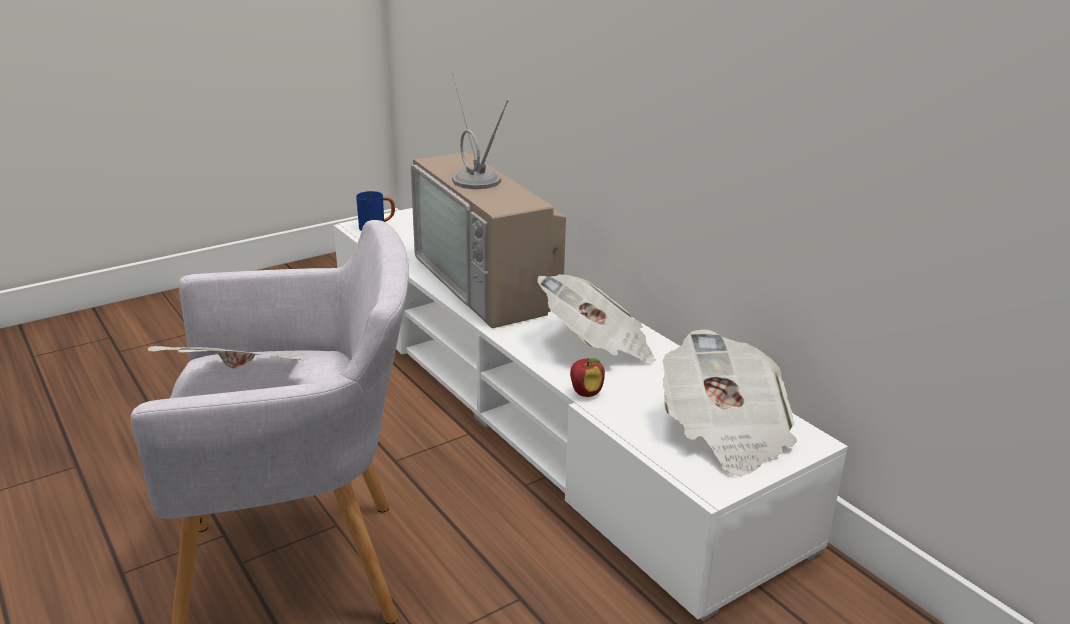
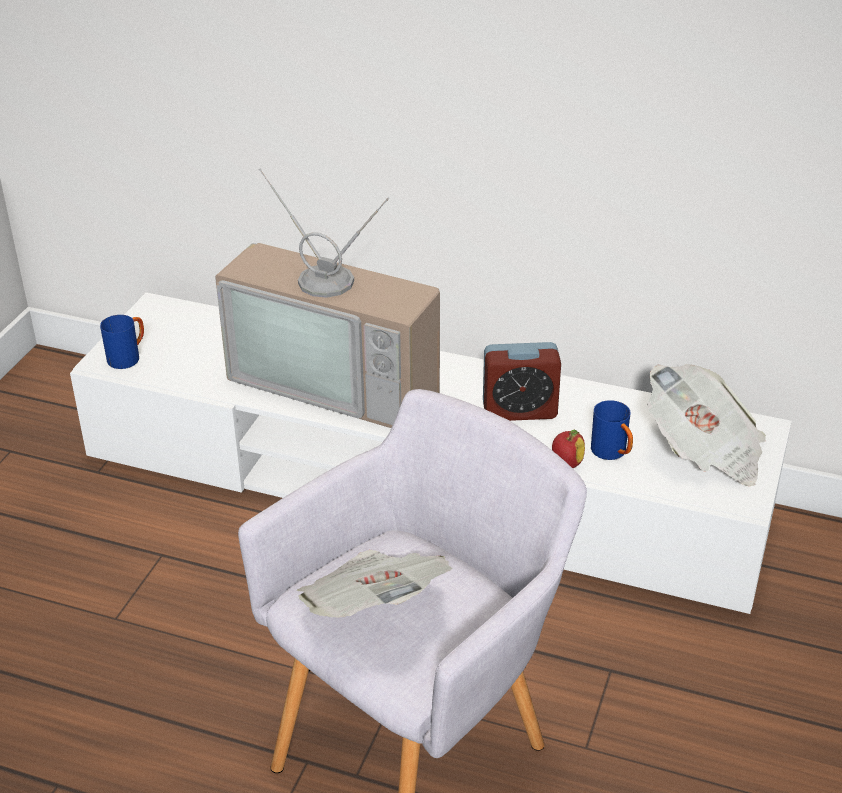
camera: 35 degrees left, 10 degrees up
(597, 346) = (519, 410): newspaper -> alarm clock
(636, 402) = (613, 453): none -> blue mug

